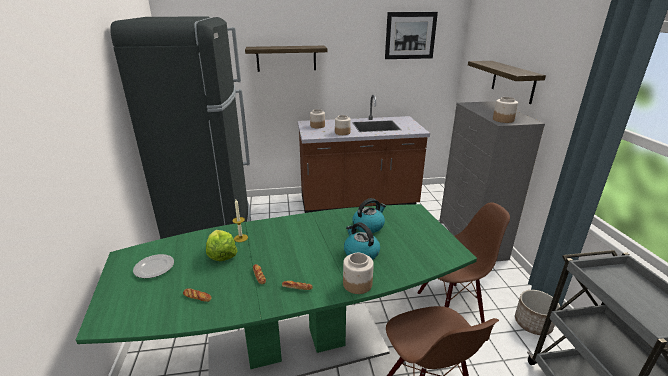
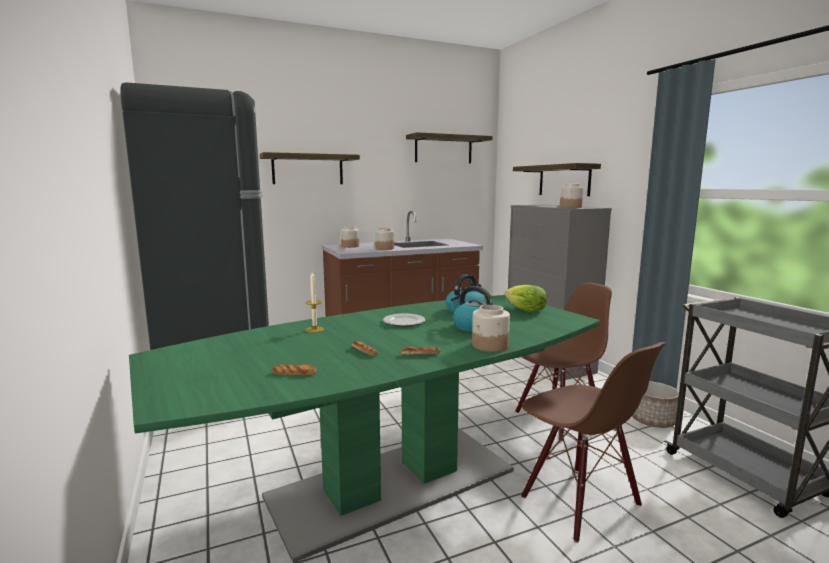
camera: 15 degrees left, 15 degrees down
(155, 268) = (211, 359): plate -> plate (404, 322)
(221, 254) = (299, 342): lettuce -> lettuce (525, 310)
(410, 35) = (443, 149): picture -> shelf

